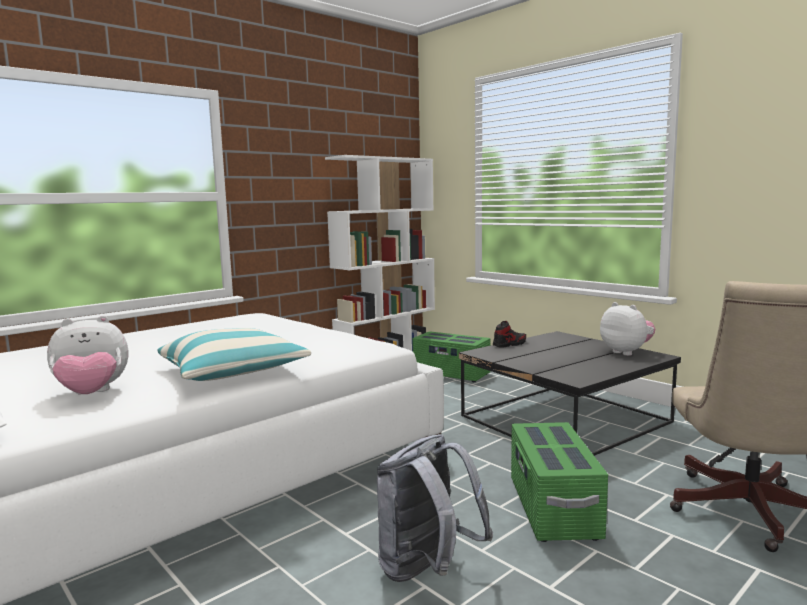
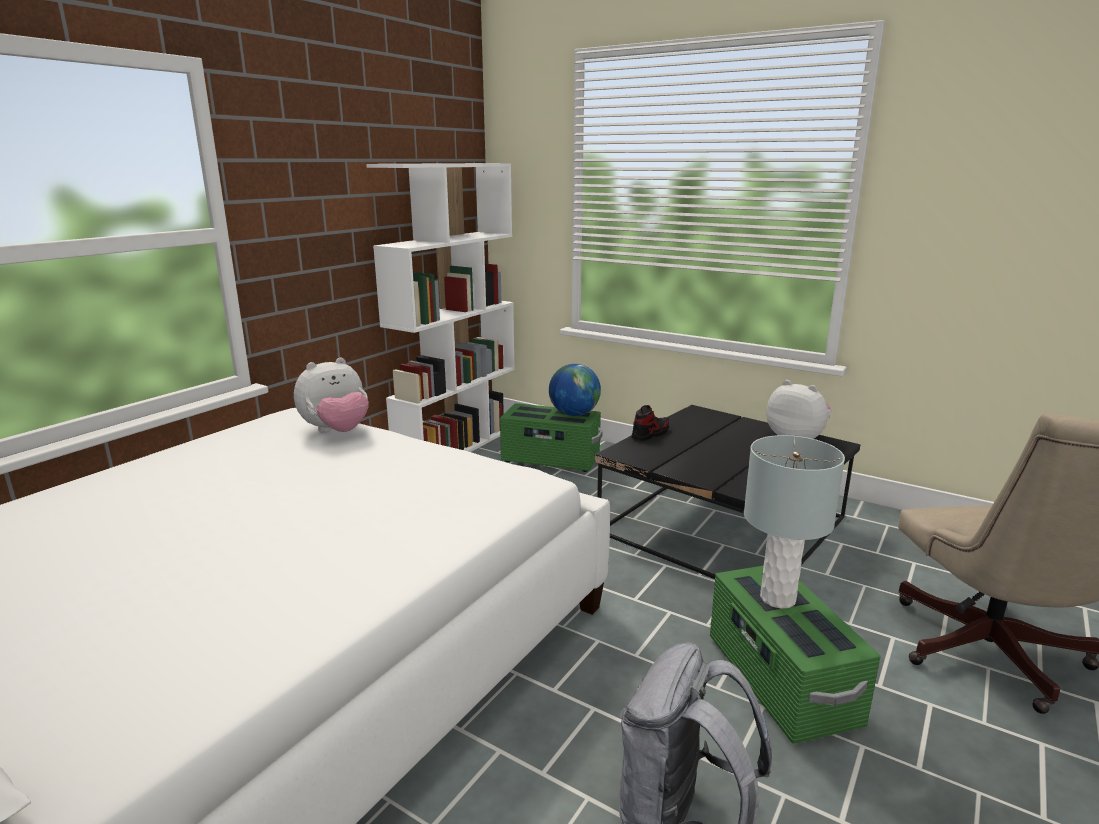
camera: 15 degrees left, 10 degrees up
(92, 394) = (131, 655): plush toy -> plush toy (336, 431)
(232, 371) = (345, 564): pillow -> none
(468, 338) = (574, 414): none -> globe
(550, 439) = (778, 598): none -> grey table lamp

